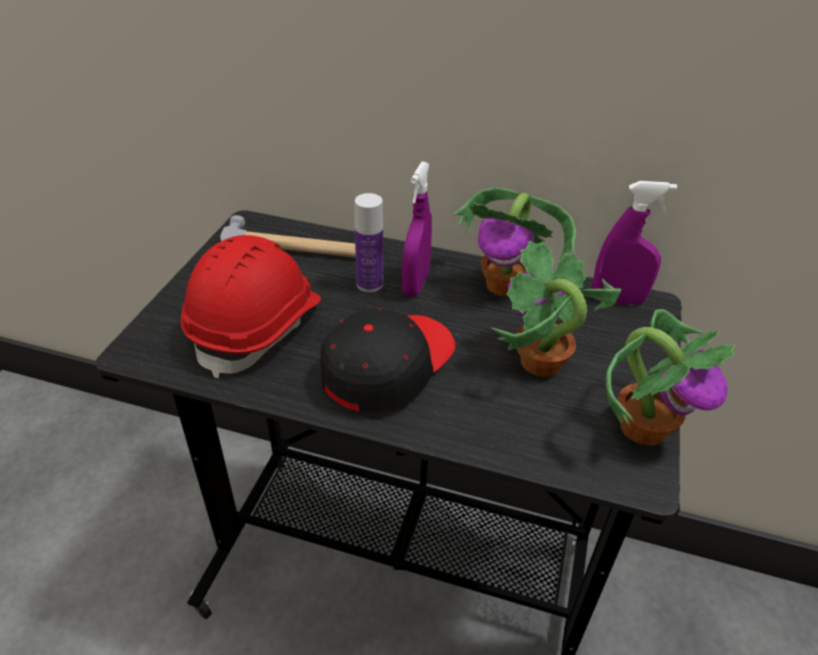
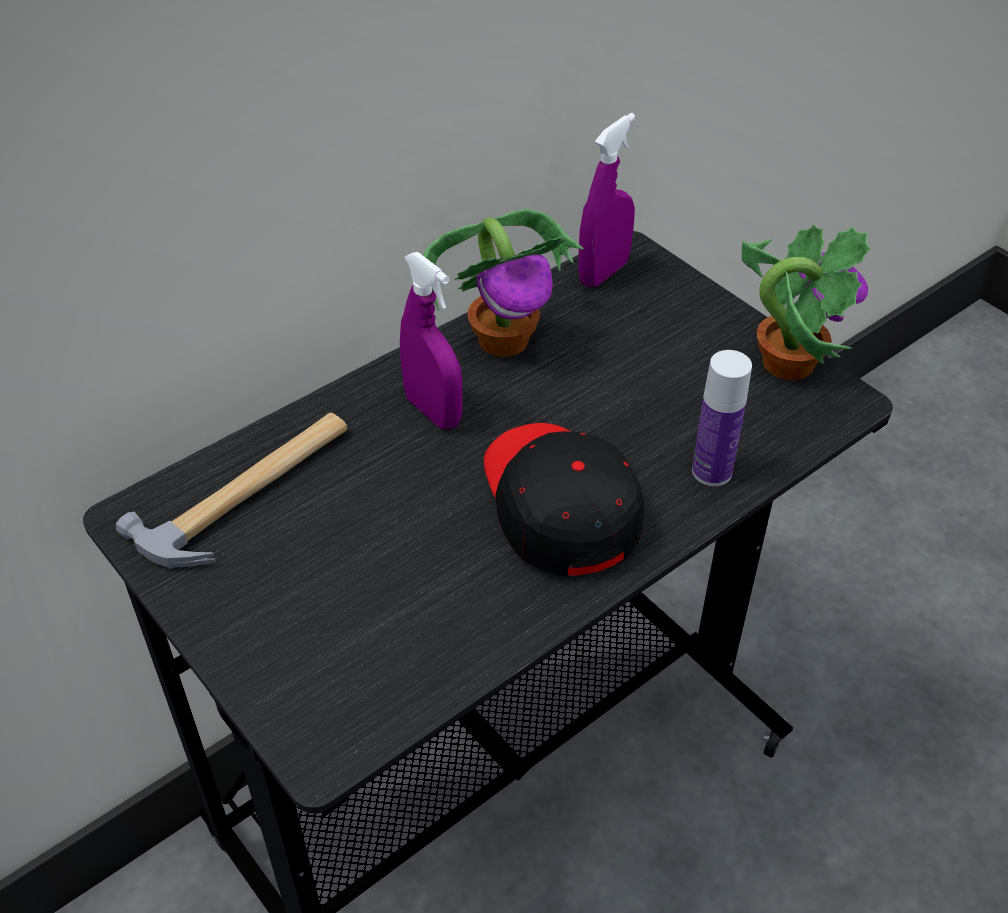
camera: 55 degrees left, 5 degrees up
(257, 327) = (384, 597): red hard hat -> none
(369, 284) = (394, 452): bottle -> bottle (711, 471)
(540, 363) = (649, 382): potted plant -> none

